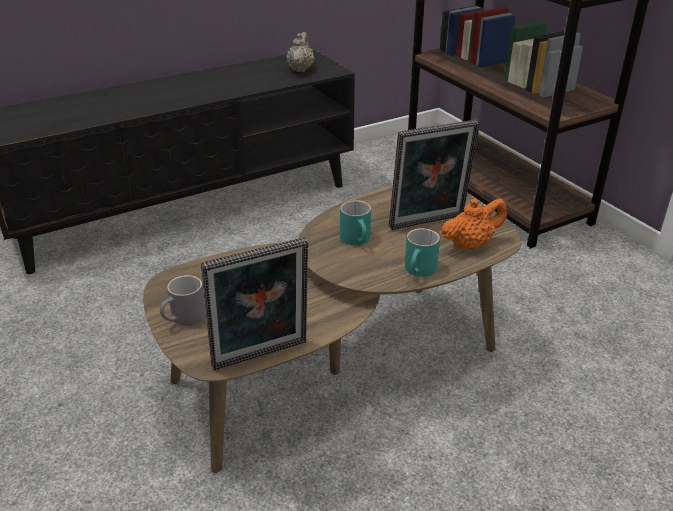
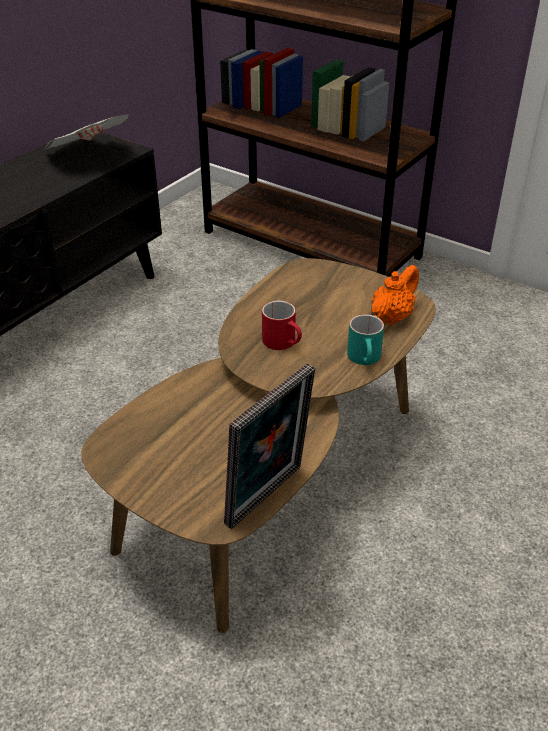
camera: 25 degrees left, 5 degrees up
(184, 319) = (157, 484): grey mug -> none
(300, 69) = (89, 155): beige teapot -> newspaper
(358, 240) = (284, 343): turquoise mug -> red mug
(428, 223) = (337, 305): picture frame -> none

